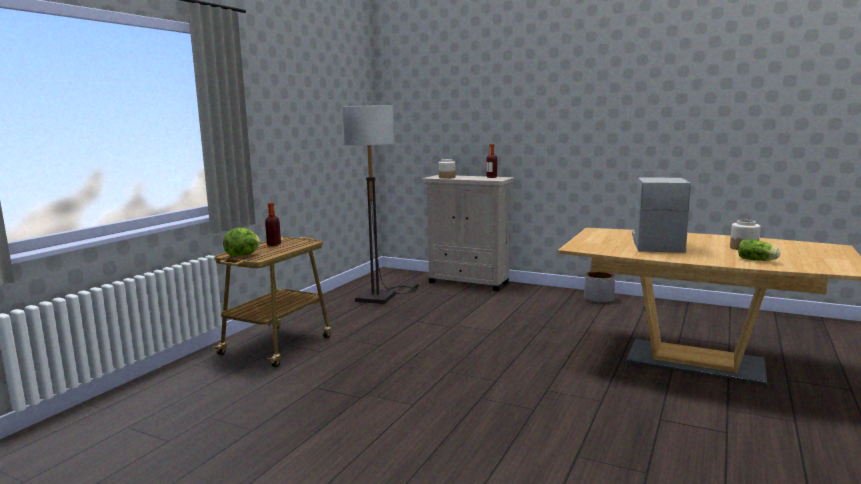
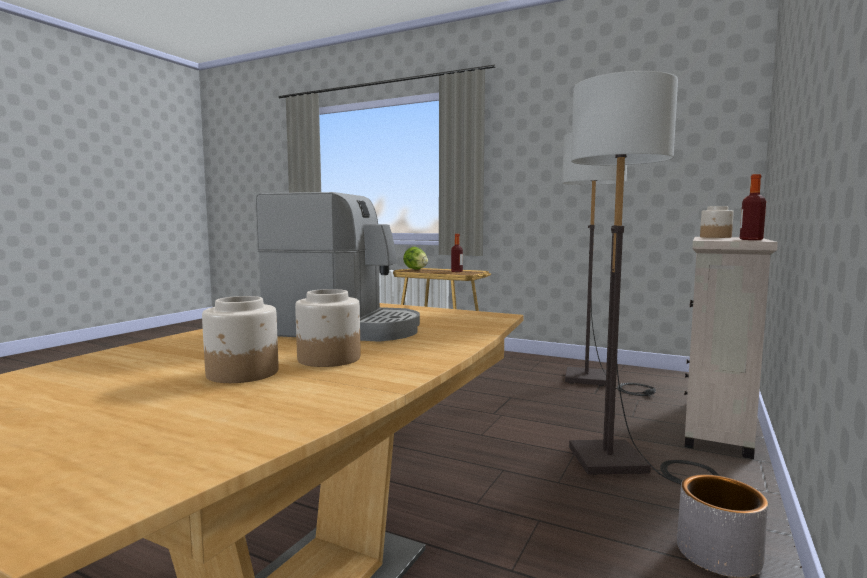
camera: 90 degrees right, 5 degrees down
(525, 302) = (631, 466): none -> floor lamp
(710, 242) = (328, 359): none -> jar
(758, 260) = (128, 364): lettuce -> none

